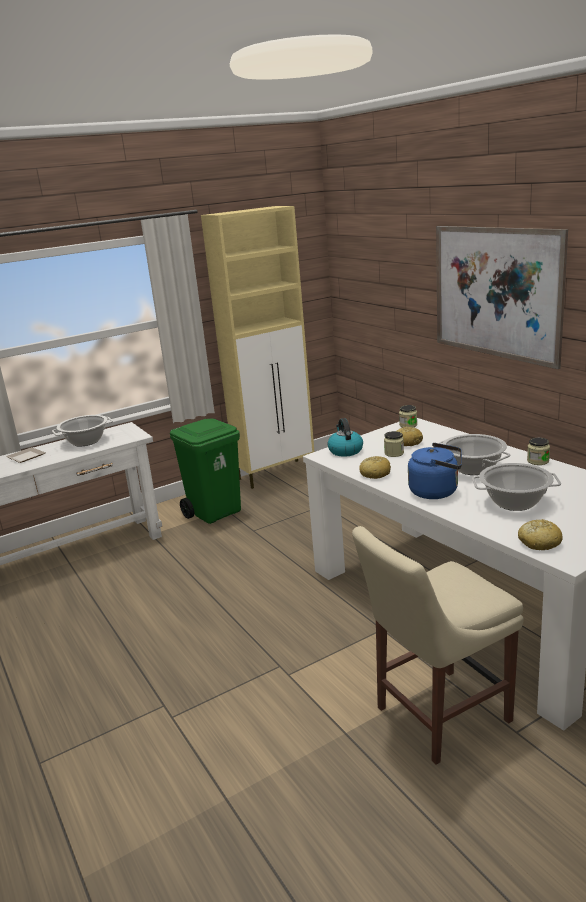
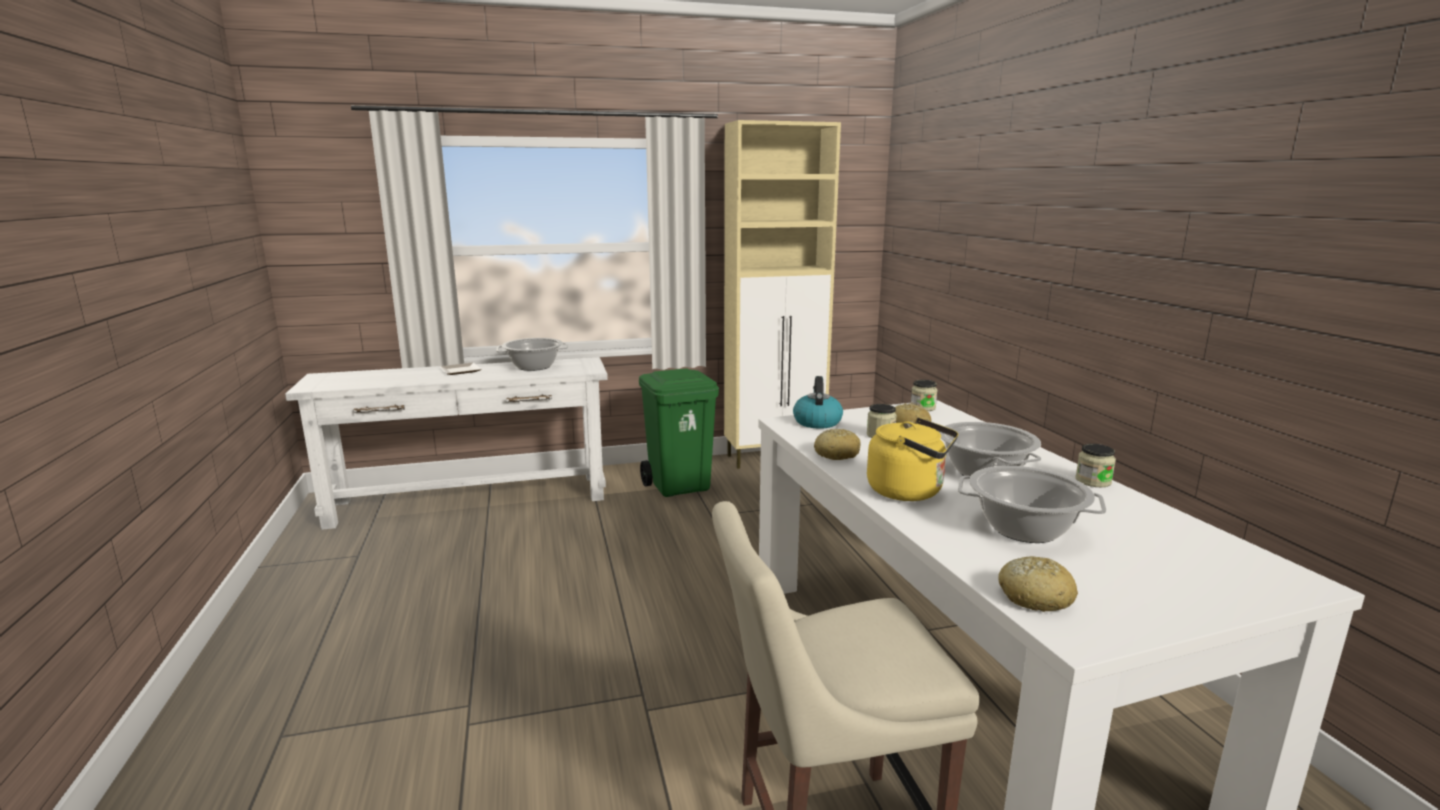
camera: 15 degrees right, 5 degrees down
(437, 491) = (909, 491): blue kettle -> yellow kettle
(495, 292) = (1081, 238): picture -> none

